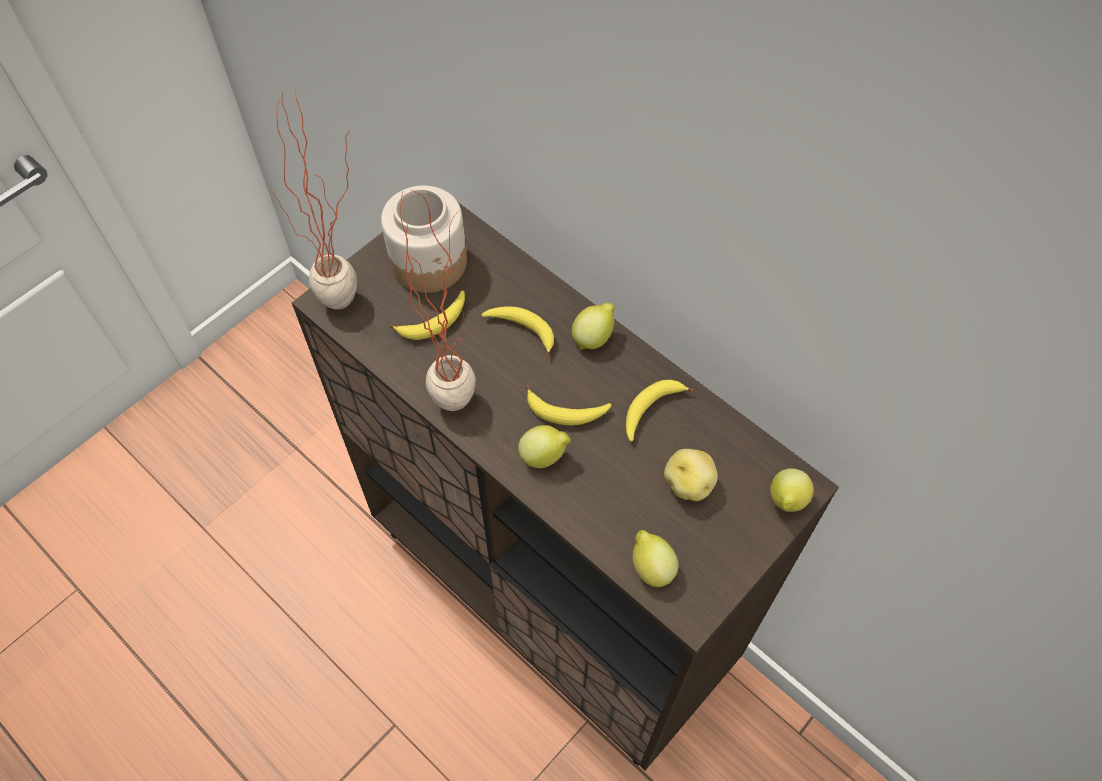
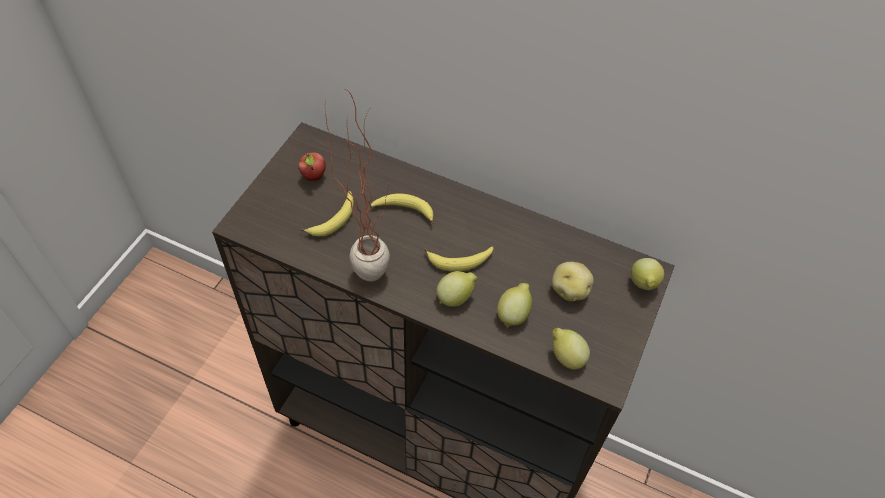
camera: 20 degrees left, 5 degrees down
(351, 307) = (263, 223): potted plant -> none
(430, 263) = (314, 177): jar -> apple
(594, 337) = (460, 203): lemon -> lemon (513, 314)
(650, 410) = (522, 245): banana -> none

